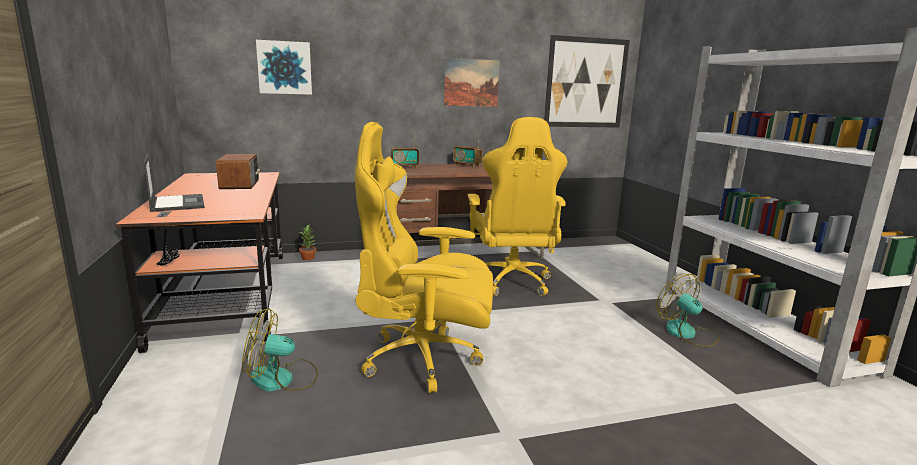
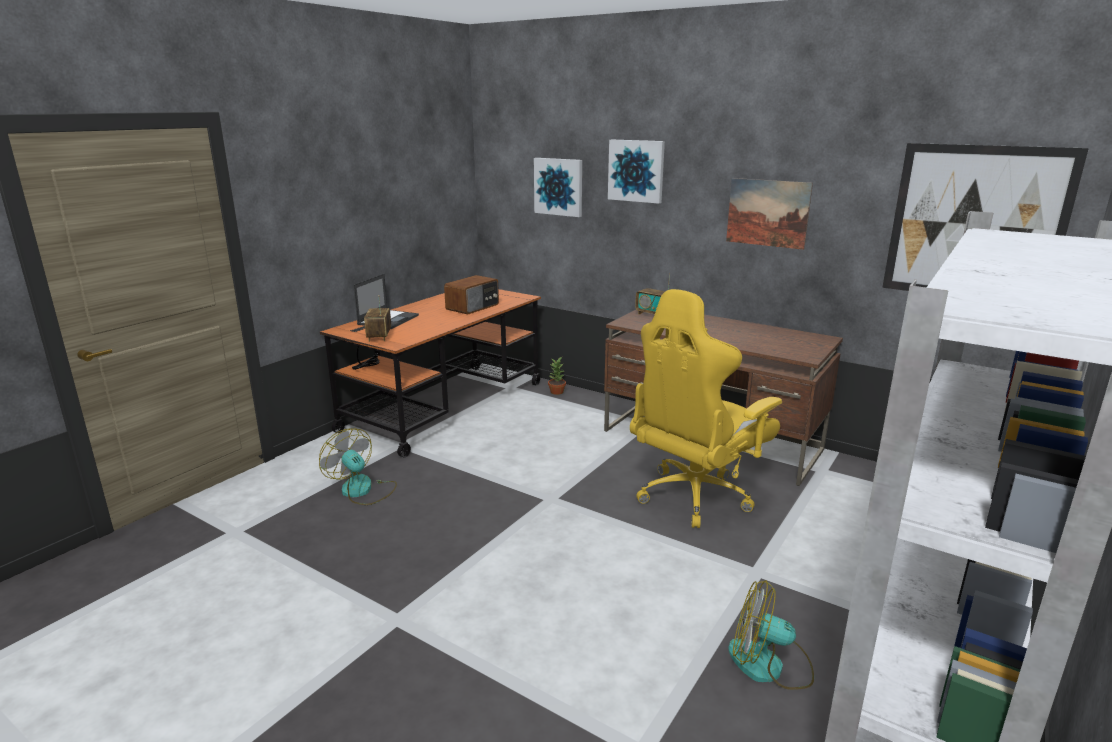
camera: 50 degrees right, 5 degrees up
(364, 52) = (636, 171): none -> picture
(429, 360) = (463, 530): yellow office chair -> none
(467, 165) = (740, 326): radio -> radio (379, 336)
(687, 333) = (769, 665): fan -> fan turned 90 degrees counterclockwise

